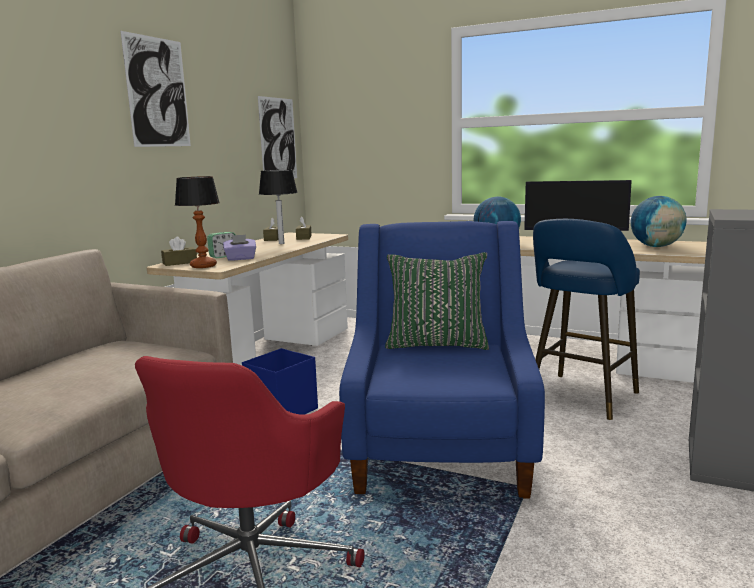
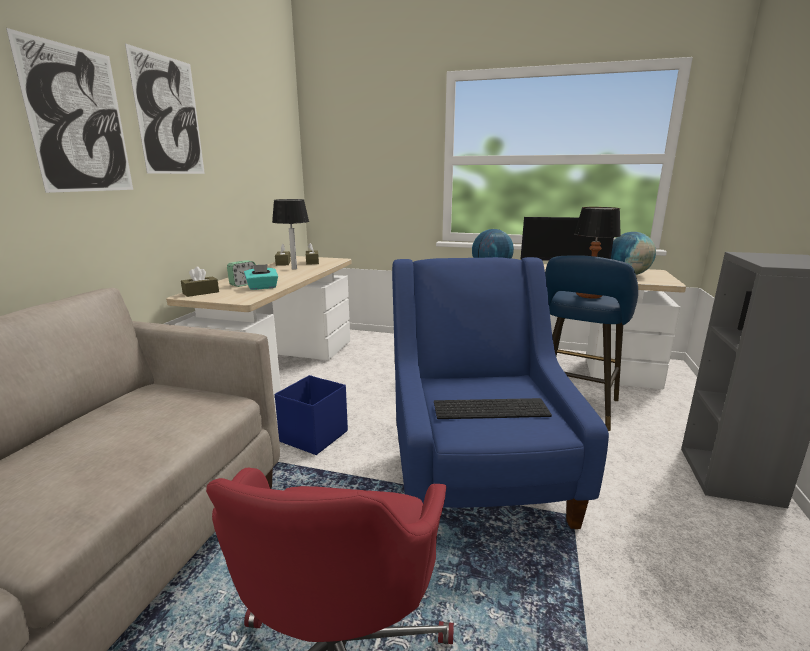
camera: 10 degrees left, 5 degrees up
(203, 266) = (227, 297): table lamp -> table lamp (588, 295)
(240, 258) = (262, 287): purple tissue box -> turquoise tissue box
(278, 139) = (283, 169): picture -> picture (78, 120)
(436, 344) = (475, 378): green pillow -> none
(437, 367) = (491, 408): none -> keyboard

